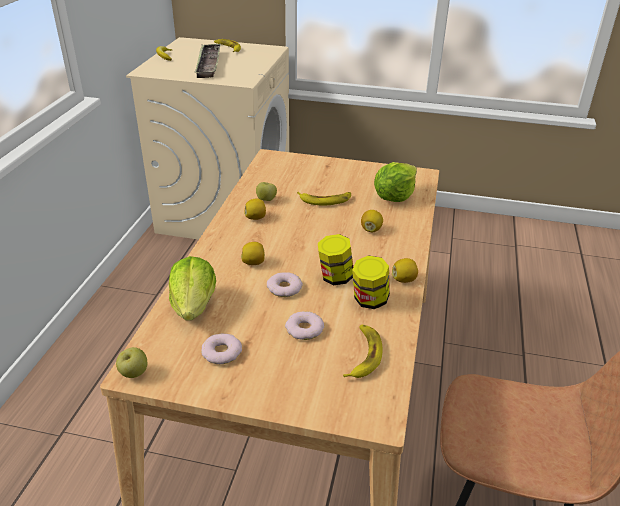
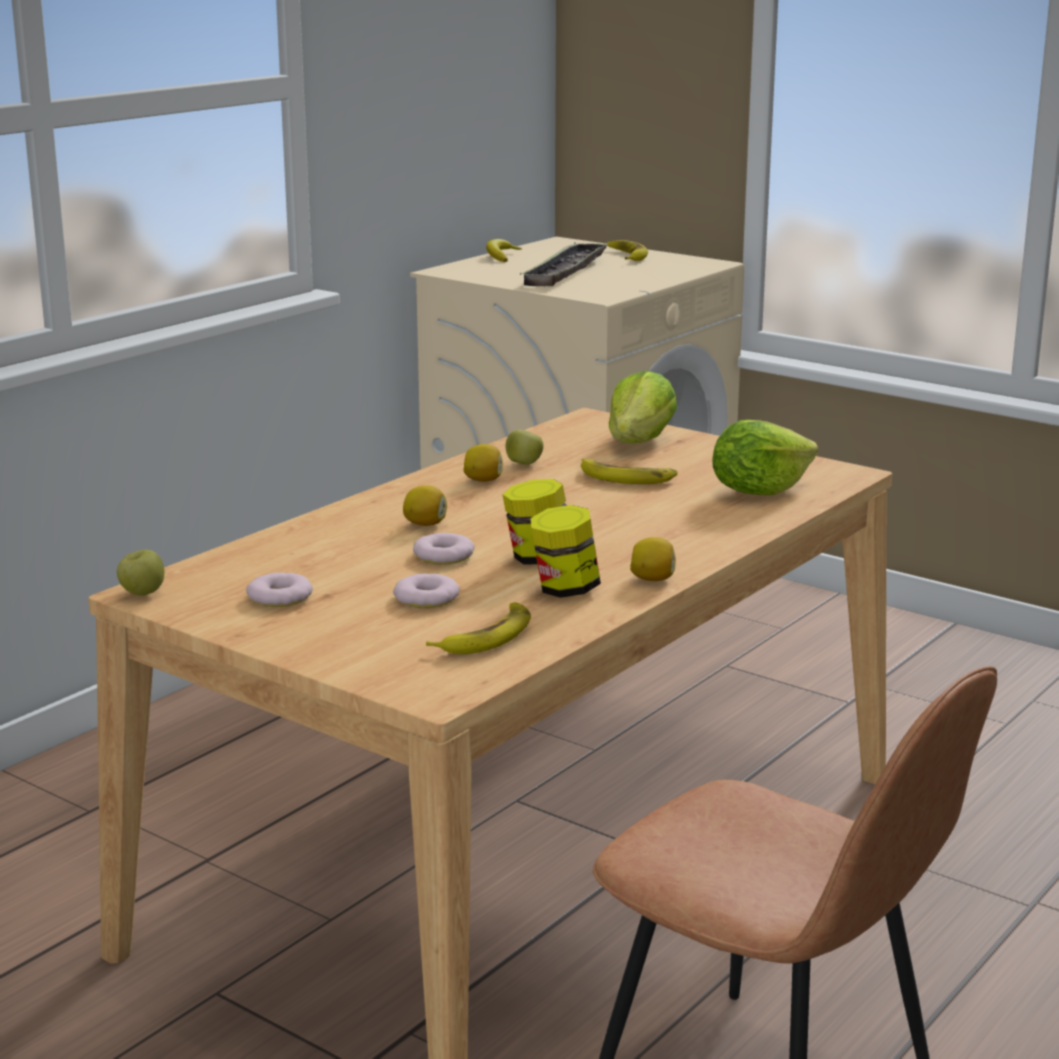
camera: 25 degrees right, 15 degrees down
(194, 306) = (288, 550): lettuce -> lettuce (640, 441)
(371, 229) = (666, 520): lemon -> none

